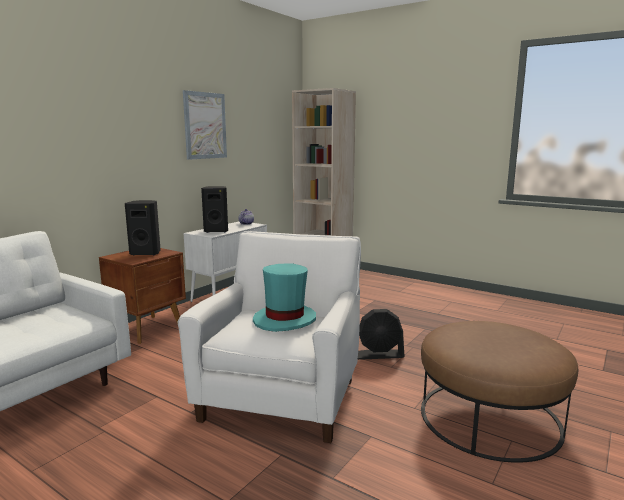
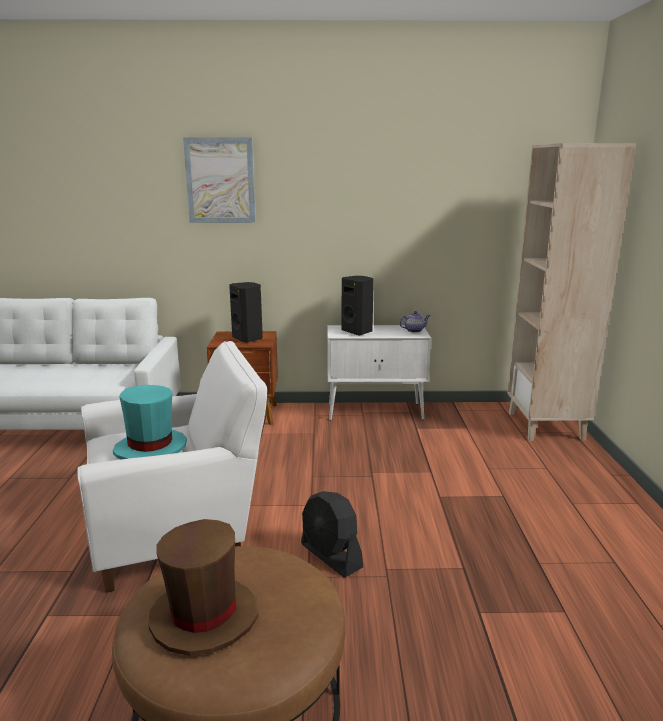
camera: 55 degrees right, 5 degrees up
(205, 125) = (374, 200): picture -> picture (220, 180)
(507, 348) = (204, 617): none -> brown hat

